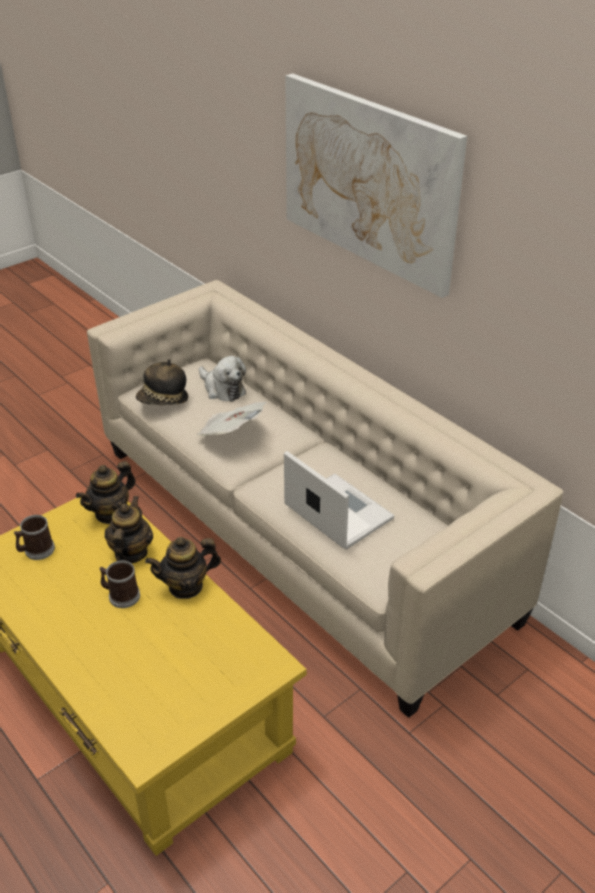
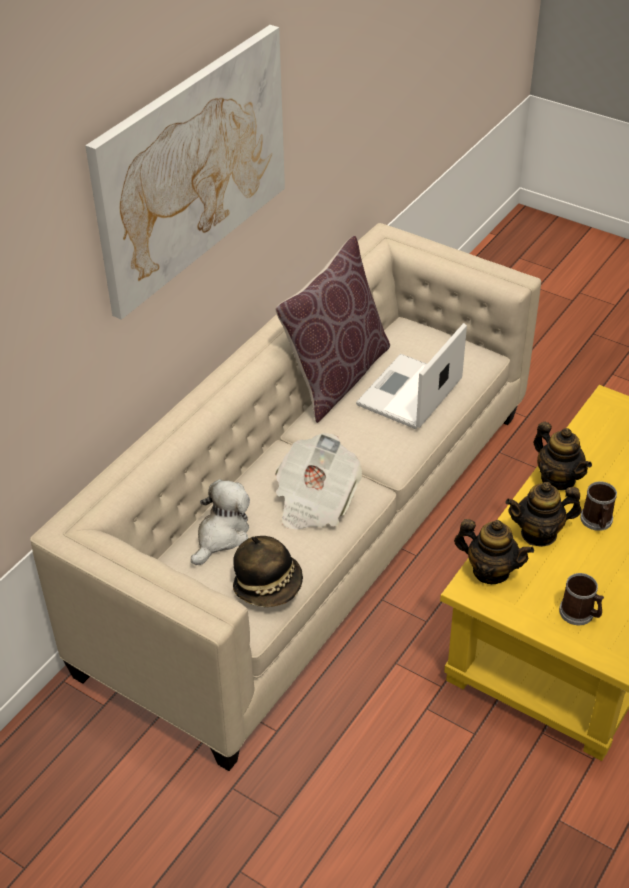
camera: 105 degrees left, 5 degrees up
(382, 476) = (336, 376): none -> brown pillow

